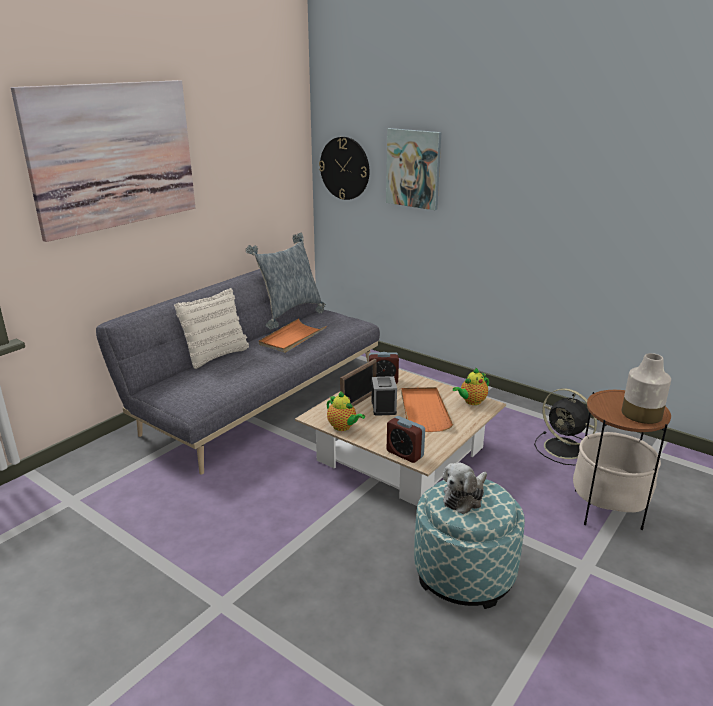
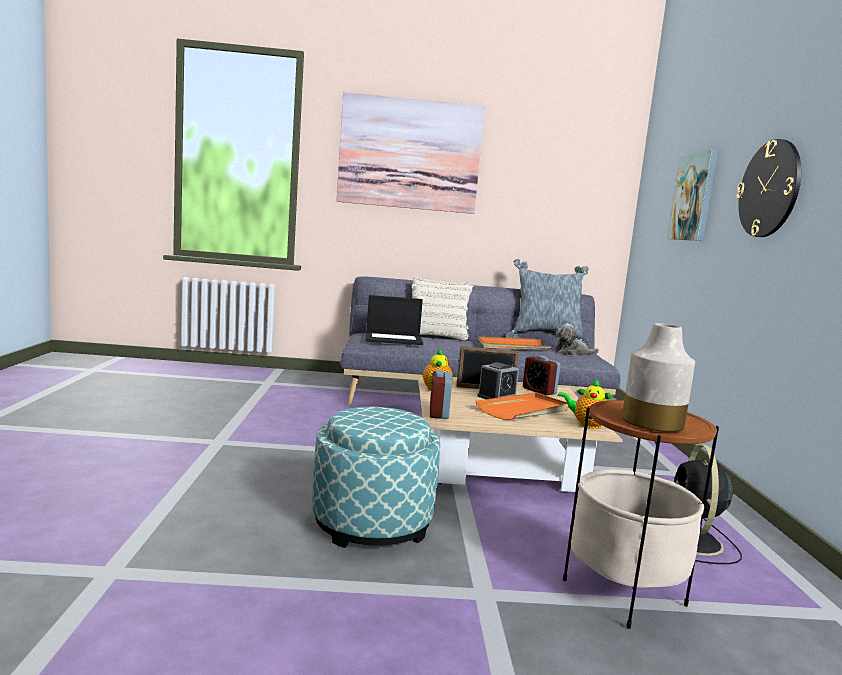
camera: 50 degrees right, 15 degrees down
(209, 384) = (394, 339): none -> laptop
(345, 168) = (651, 209): wall clock -> wall clock (769, 189)
(464, 497) = (377, 415): plush toy -> plush toy (572, 353)

